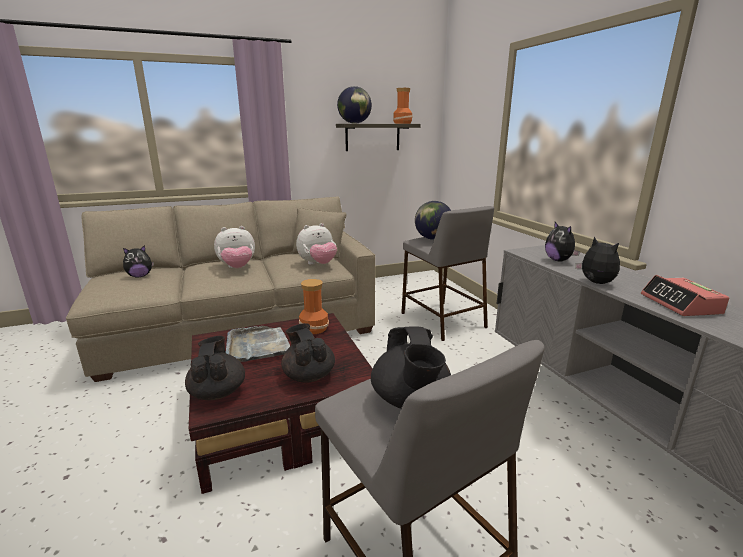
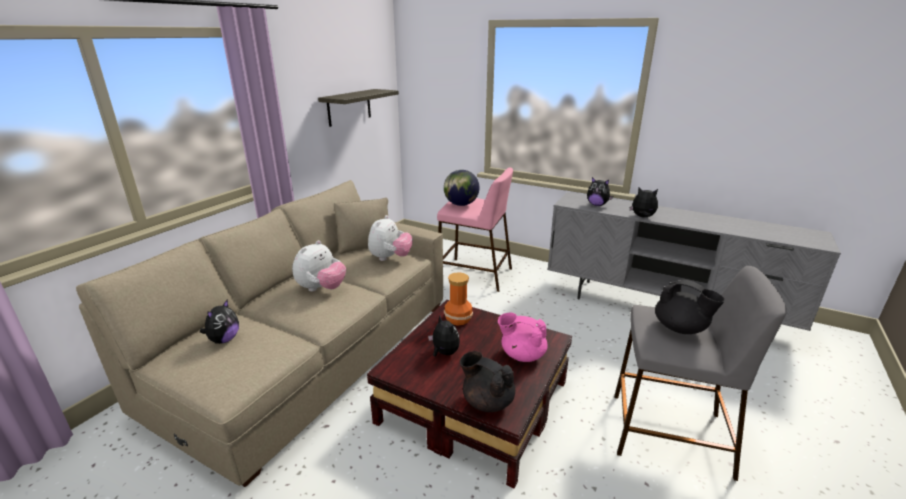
camera: 40 degrees left, 5 degrees up
(258, 346) = (444, 353): grey tray -> plush toy
(308, 375) = (522, 355): black teapot -> pink teapot
(354, 123) = (343, 96): globe -> none
(403, 123) = (378, 90): vase -> none
(441, 319) = (474, 274): grey stool -> pink stool
(680, 304) = (694, 219): alarm clock -> none

